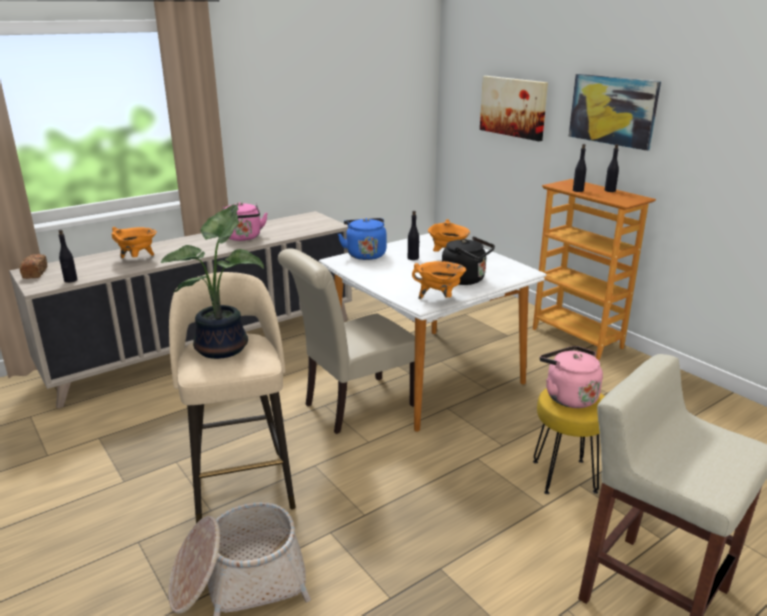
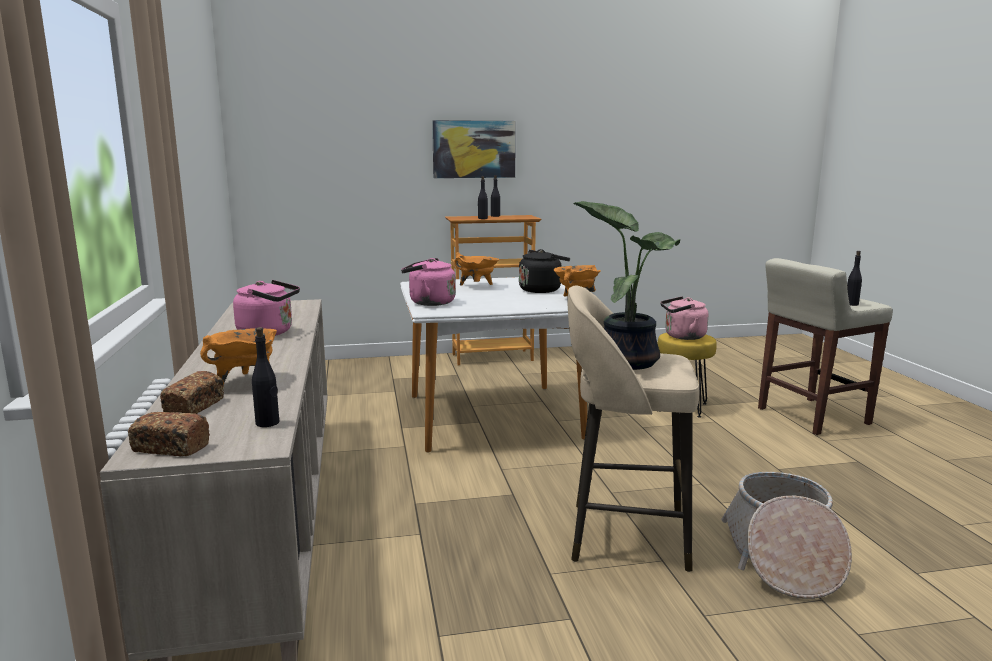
camera: 65 degrees left, 10 degrees down
(93, 261) = (194, 407): none -> bread
(353, 406) = (517, 456): beige chair -> none
(365, 254) = (429, 302): blue kettle -> pink kettle
(413, 258) = (465, 293): black bottle -> black bottle (851, 304)
(513, 107) = (355, 160): picture -> none

